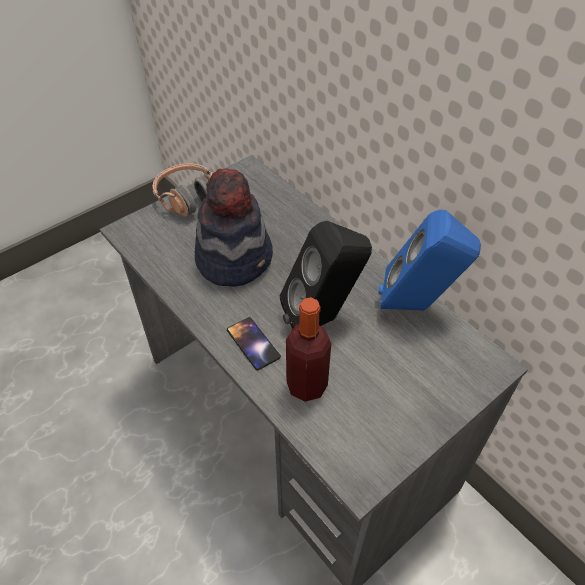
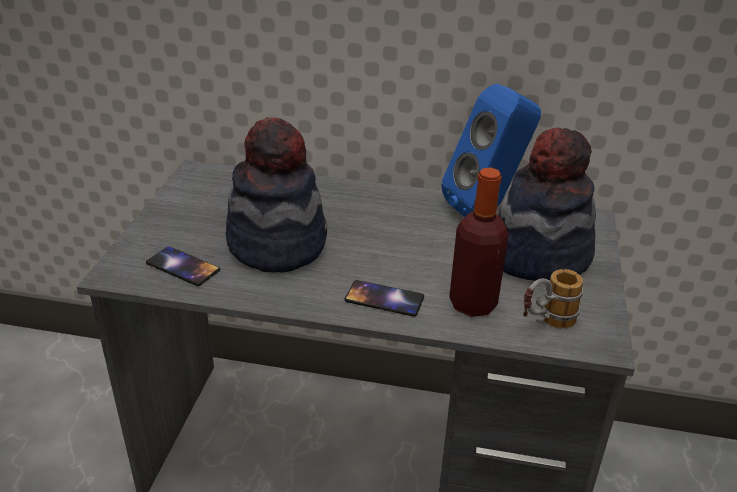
camera: 40 degrees left, 15 degrees down
(164, 245) = (183, 266): none -> phone
(188, 198) = (157, 218): headphones -> none
(323, 318) = (422, 251): black speaker -> none
(339, 435) = (545, 323): none -> mug
(405, 373) = (537, 255): none -> hat

